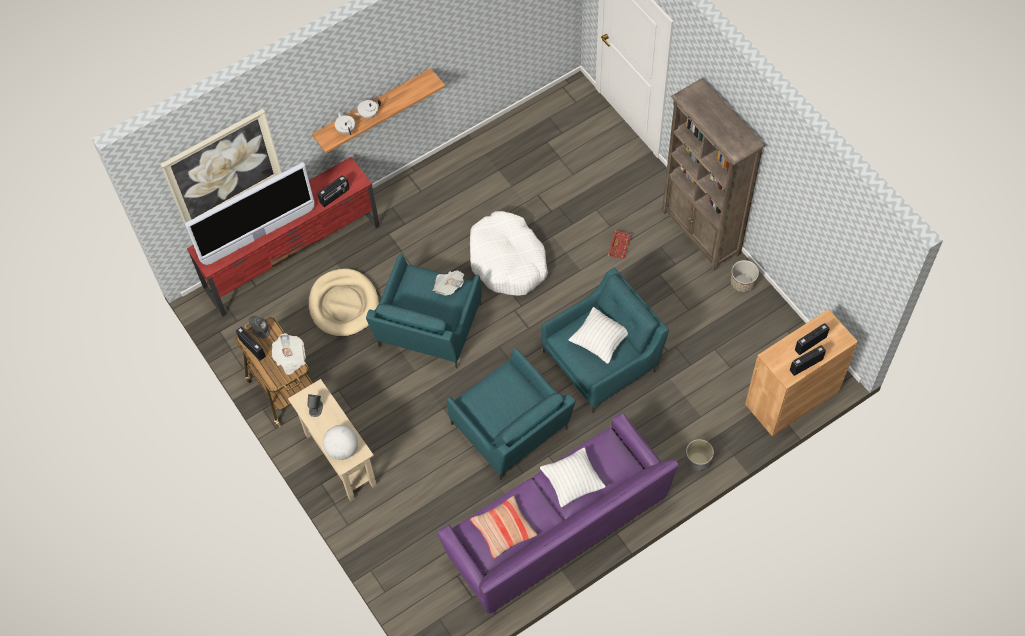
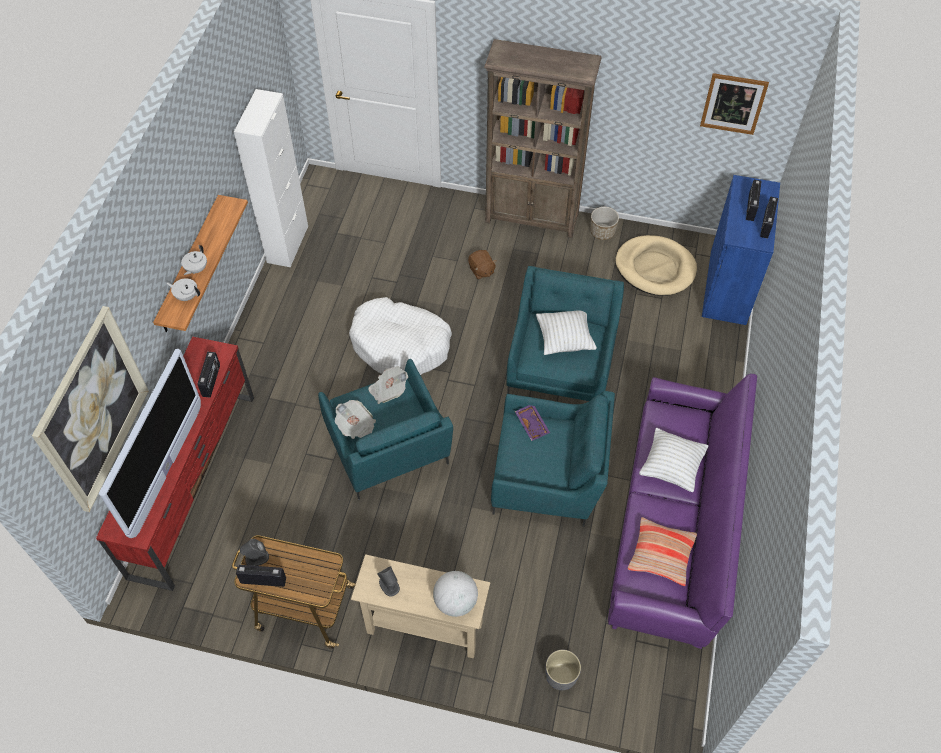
camera: 45 degrees left, 5 degrees down
(290, 358) = (313, 560): newspaper -> newspaper (356, 427)
(344, 304) = (287, 488): beige dog bed -> beige dog bed (655, 268)
(504, 126) = (287, 244): none -> white cabinet
(516, 382) = (532, 424): none -> purple tray
(620, 247) = (481, 270): red tray -> brown plush toy
(697, 461) = (716, 385): grey planter -> grey planter (560, 676)
(792, 398) = (728, 287): brown cabinet -> blue cabinet
(846, 252) = (733, 103): none -> picture

